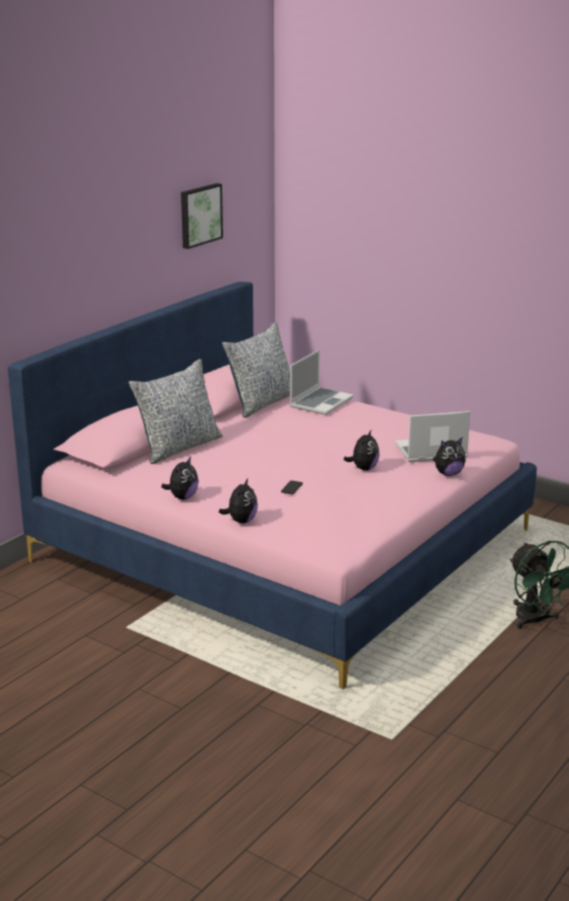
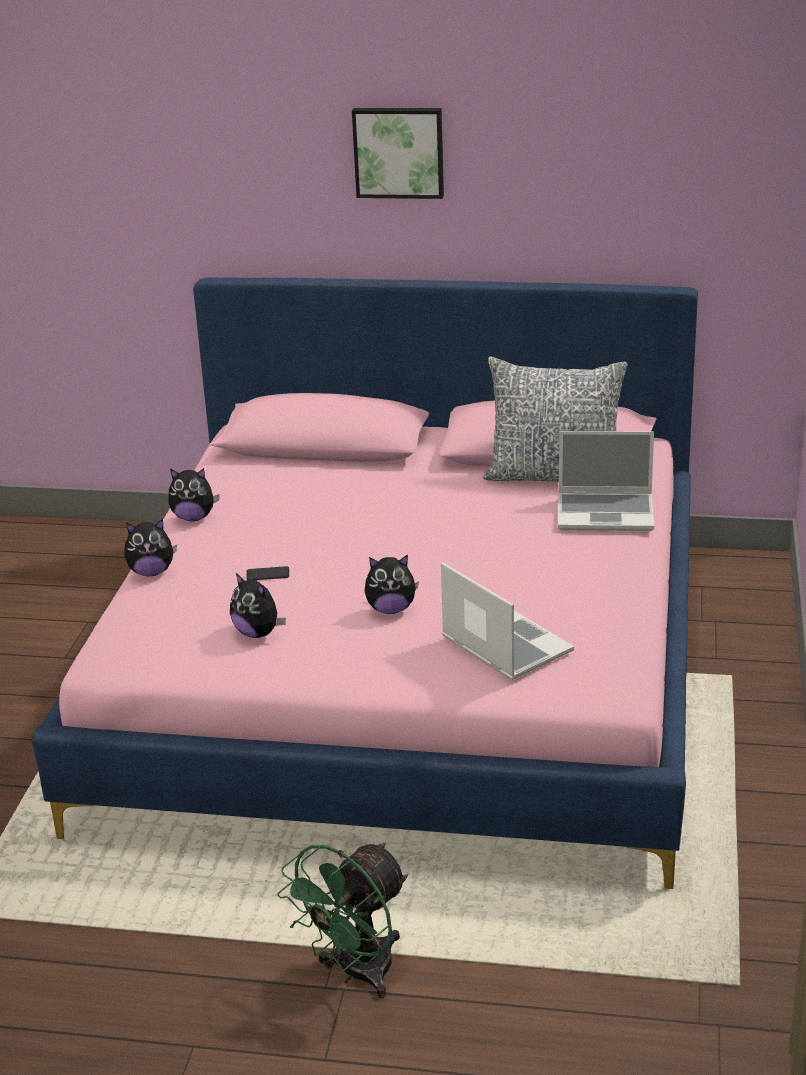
camera: 65 degrees right, 5 degrees up
(178, 447) = (343, 471): pillow -> none
(199, 215) = (611, 159): picture -> picture (399, 152)
(448, 474) = (435, 681): plush toy -> plush toy (258, 633)

